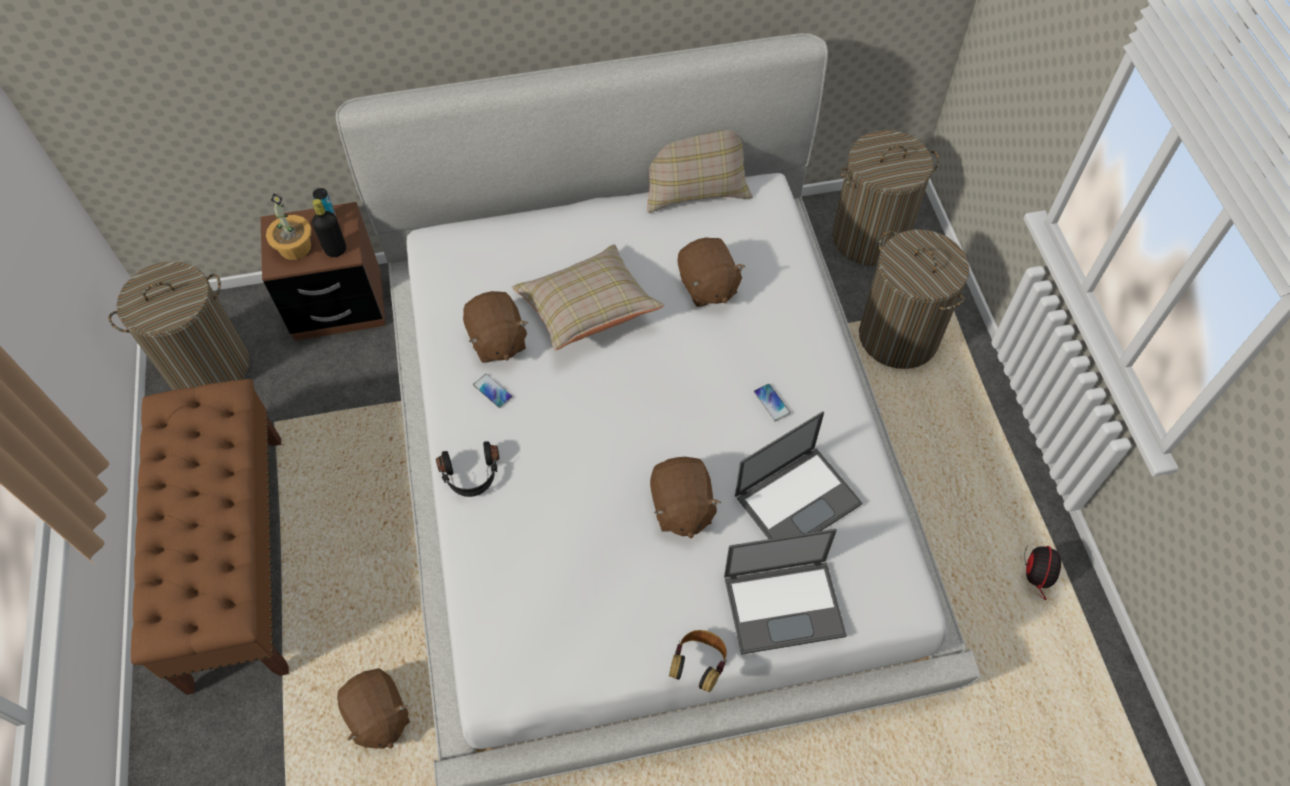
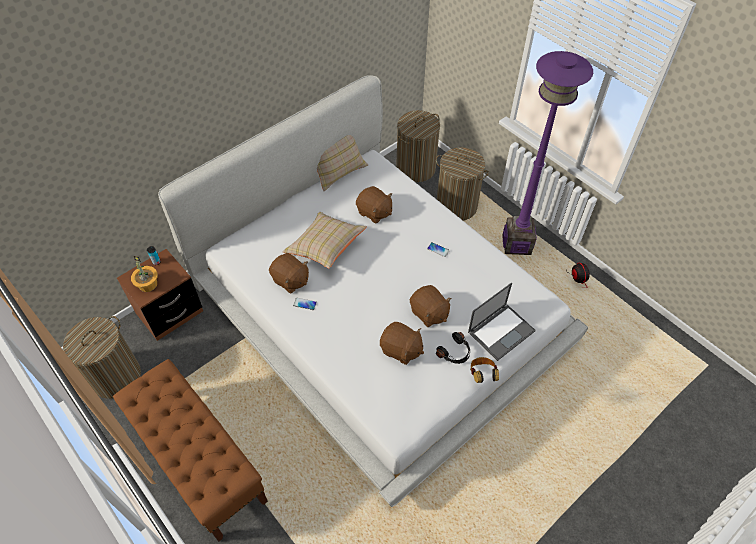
camera: 30 degrees left, 5 degrees down
(335, 250) = (171, 276): black bottle -> none
(378, 716) = (327, 495): brown plush toy -> brown plush toy (401, 350)
(471, 476) = (321, 346): black headphones -> black headphones (455, 353)
(798, 498) = (477, 284): laptop -> none
(964, 455) = (517, 244): none -> purple floor lamp

